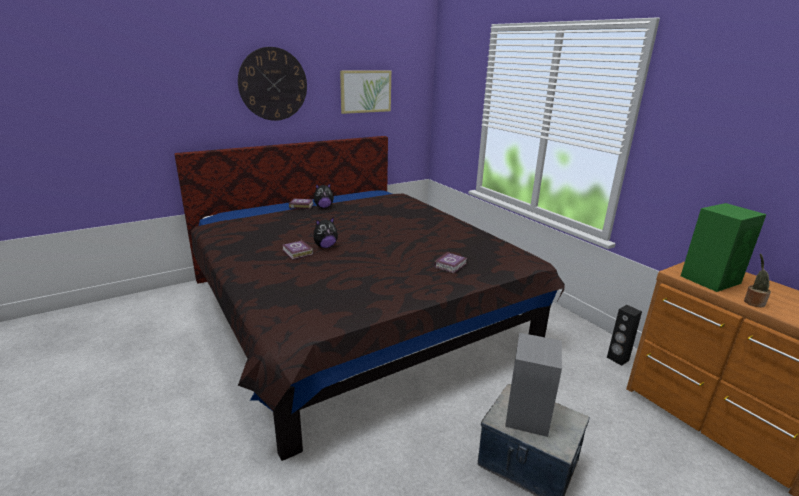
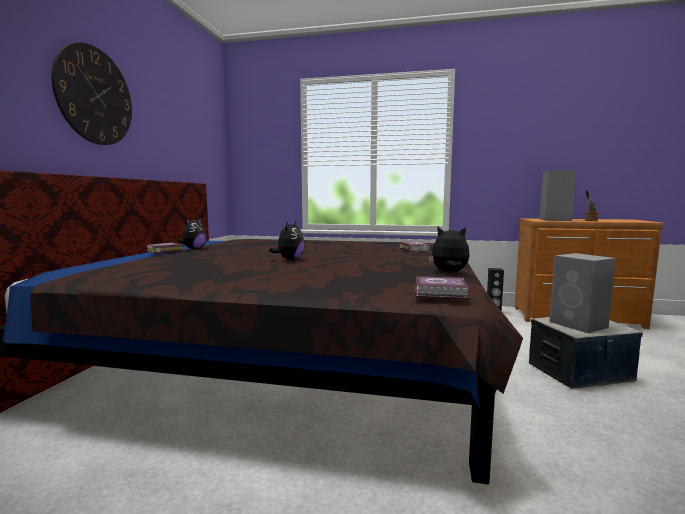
camera: 45 degrees left, 15 degrees down
(297, 253) = (277, 266): book -> book (442, 294)
(358, 309) = (449, 273): none -> plush toy
(365, 91) = (181, 131): picture -> none
(711, 279) = (554, 220): green speaker -> grey speaker

